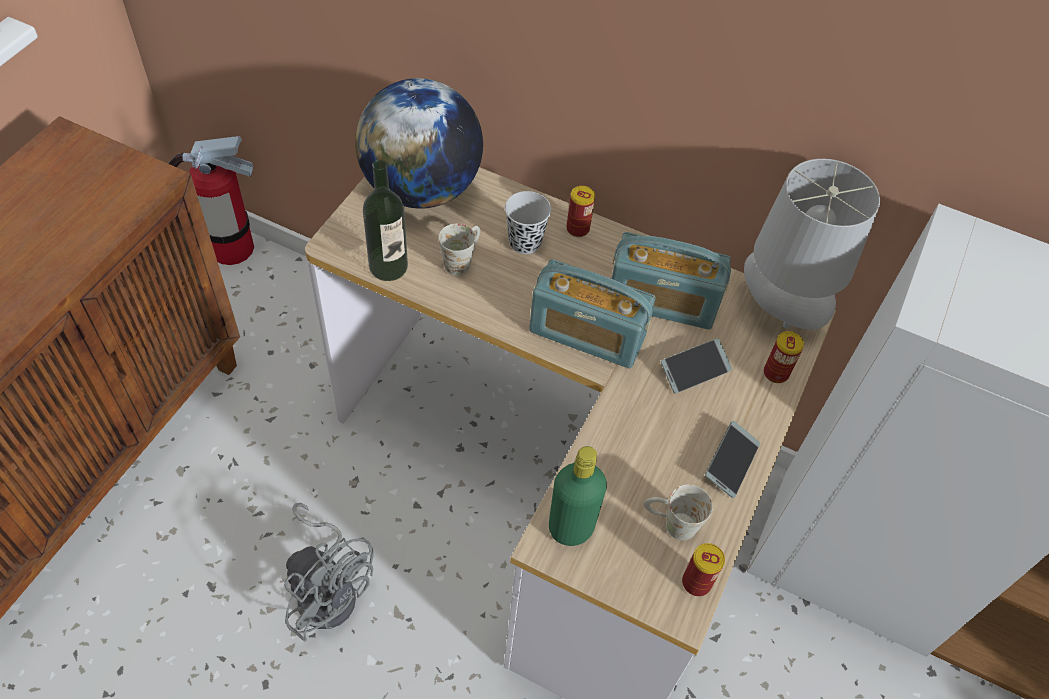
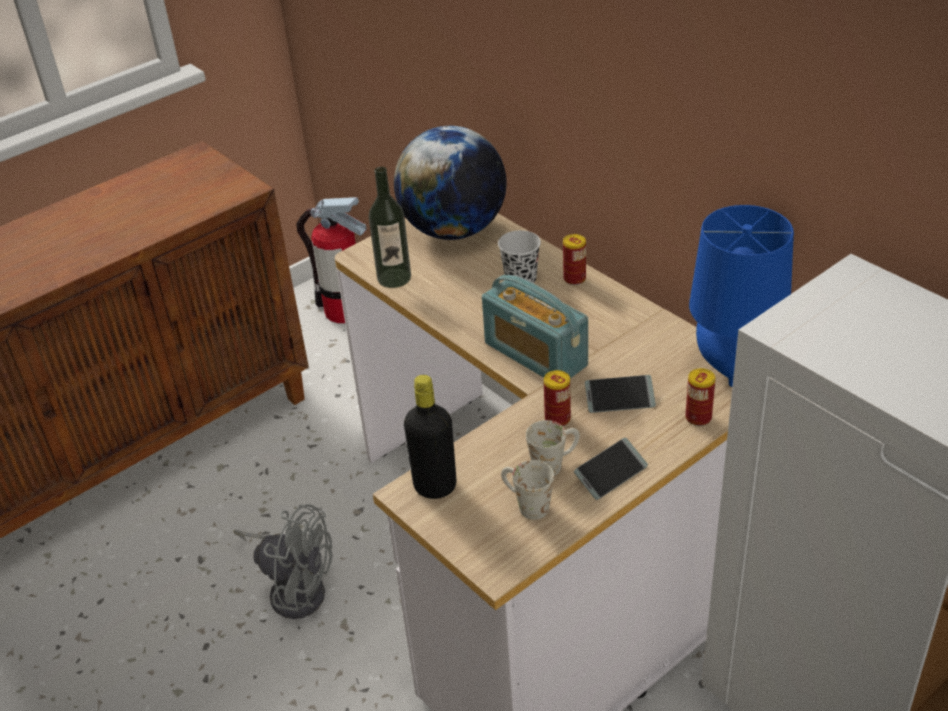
camera: 30 degrees right, 15 degrees down
(328, 589) = (294, 588): grey fan -> grey fan turned 45 degrees counterclockwise
(462, 260) = (458, 284): white mug -> white mug (554, 463)
(571, 528) = (435, 486): green bottle -> black bottle
(662, 301) = (620, 344): radio -> none
(696, 583) = (522, 552): can -> can (557, 419)
(780, 312) = (732, 373): grey table lamp -> blue table lamp

